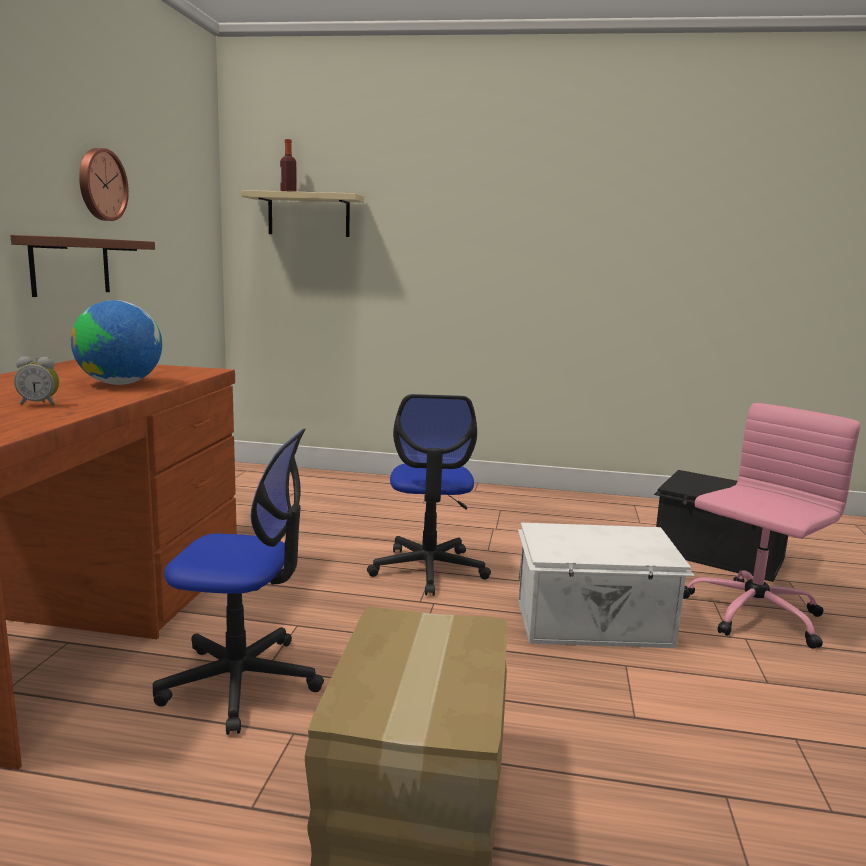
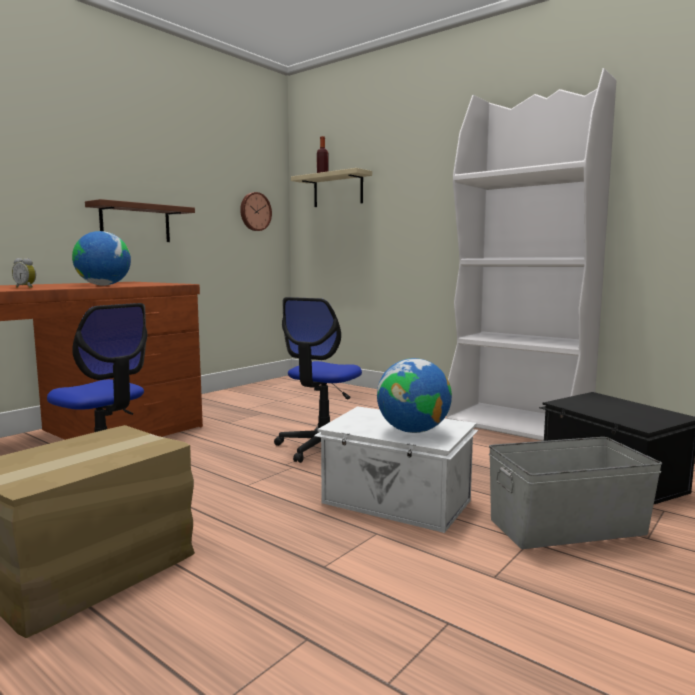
camera: 30 degrees right, 5 degrees down
(100, 184) = (165, 173): wall clock -> wall clock (254, 211)
(573, 504) = (519, 425): none -> white bookcase
(628, 548) = (412, 431): none -> globe
(751, 615) = (568, 527): pink office chair -> grey storage box

